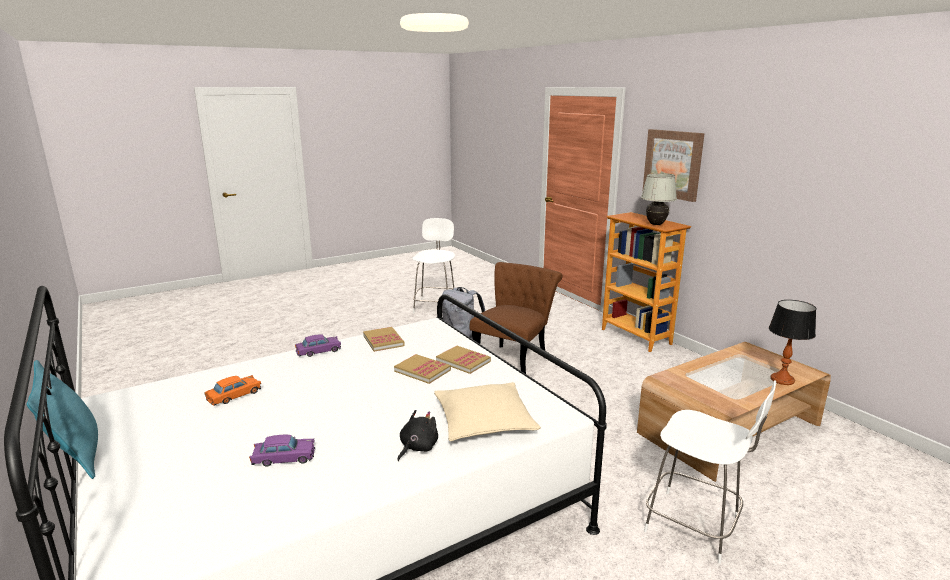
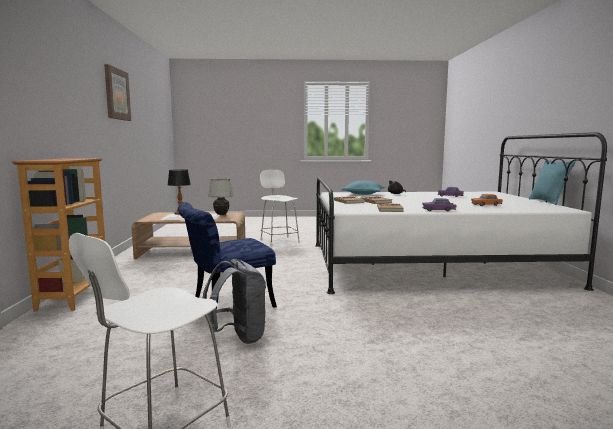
camera: 150 degrees left, 10 degrees down
(484, 421) = (363, 194): beige pillow -> turquoise pillow
(514, 360) = (226, 303): brown chair -> blue chair
(656, 224) = (77, 158): white table lamp -> white table lamp (221, 214)
(673, 164) = (34, 96): picture -> picture (116, 94)

